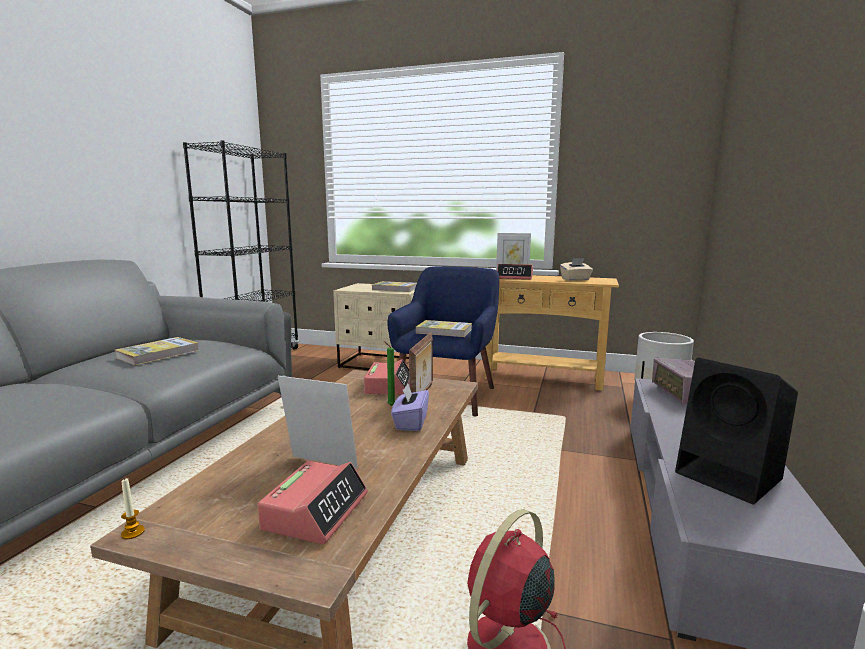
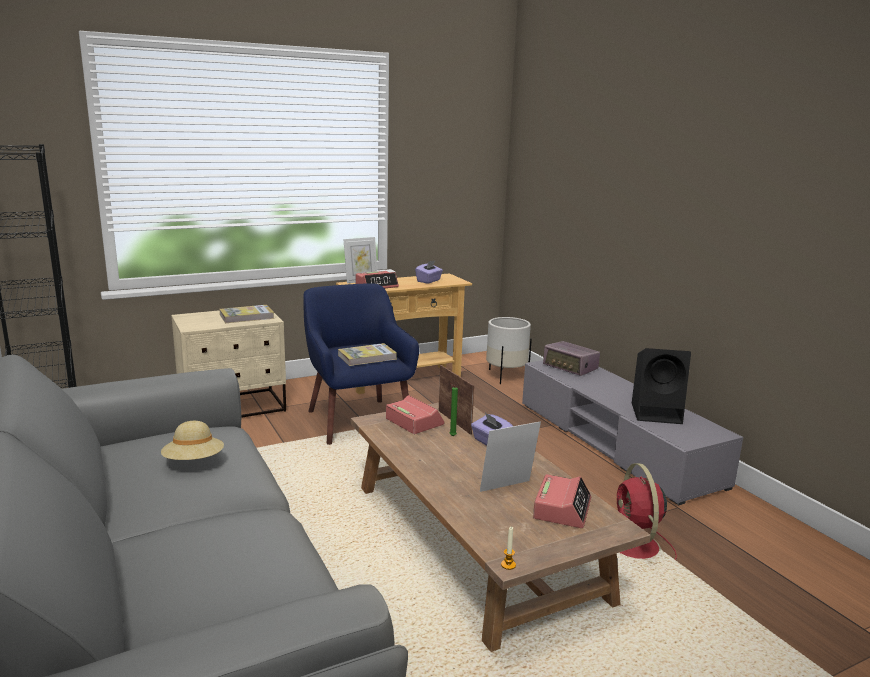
camera: 45 degrees left, 5 degrees up
(158, 354) = (194, 462): book -> beige hat
(316, 511) = (562, 508): alarm clock -> alarm clock turned 45 degrees clockwise
(575, 279) = (429, 281): beige tissue box -> purple tissue box

